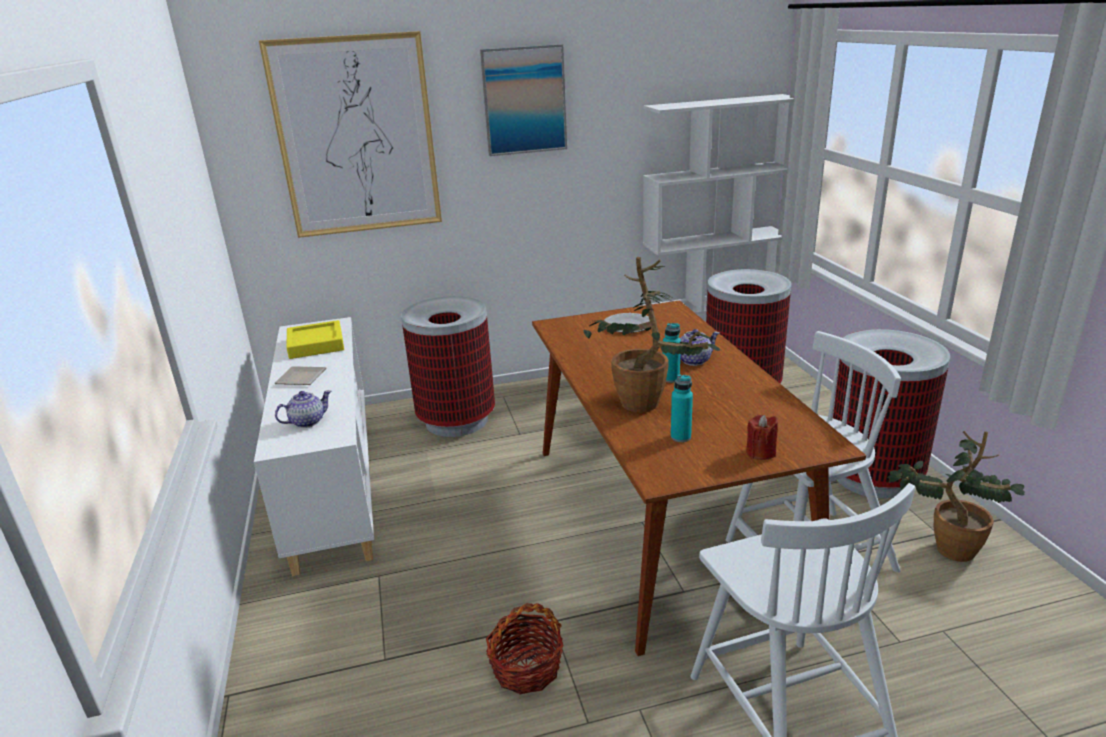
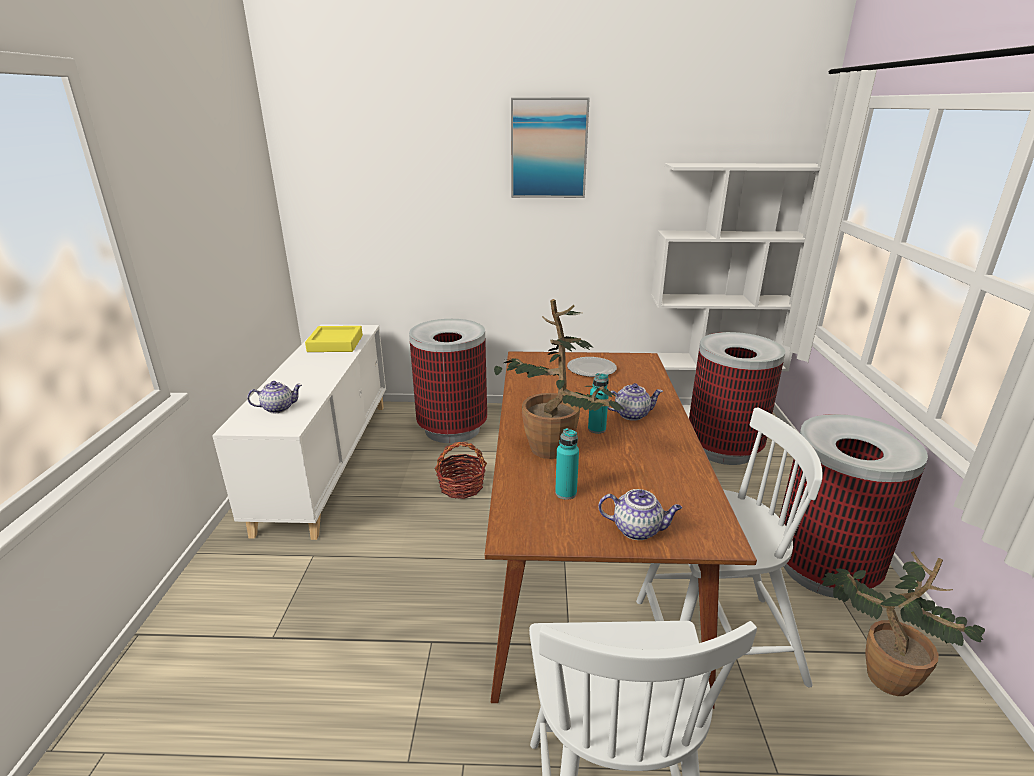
camera: 15 degrees right, 0 degrees up
(299, 379) = (301, 370): plate -> none
(357, 137) = (396, 169): picture -> none
(526, 668) = (383, 683): basket -> basket (461, 487)
(760, 452) = (638, 529): red candle -> teapot

